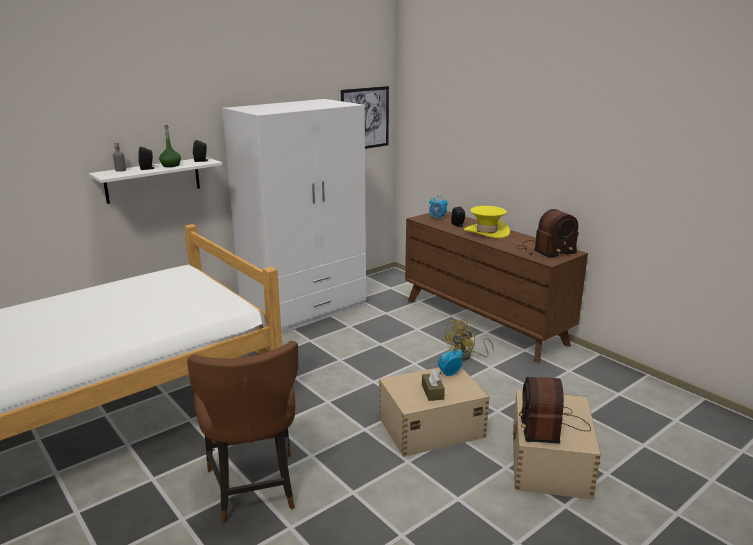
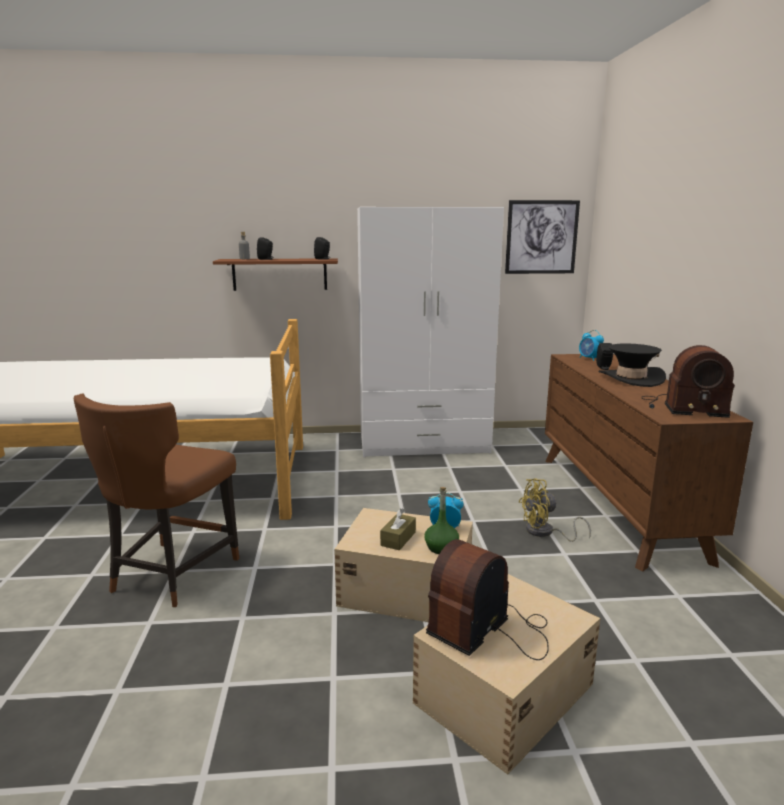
camera: 35 degrees right, 5 degrees down
(153, 180) = (279, 274): white shelf -> brown shelf
(171, 165) = (289, 259): green bottle -> green bottle (441, 548)
(486, 232) = (631, 378): yellow hat -> black hat

